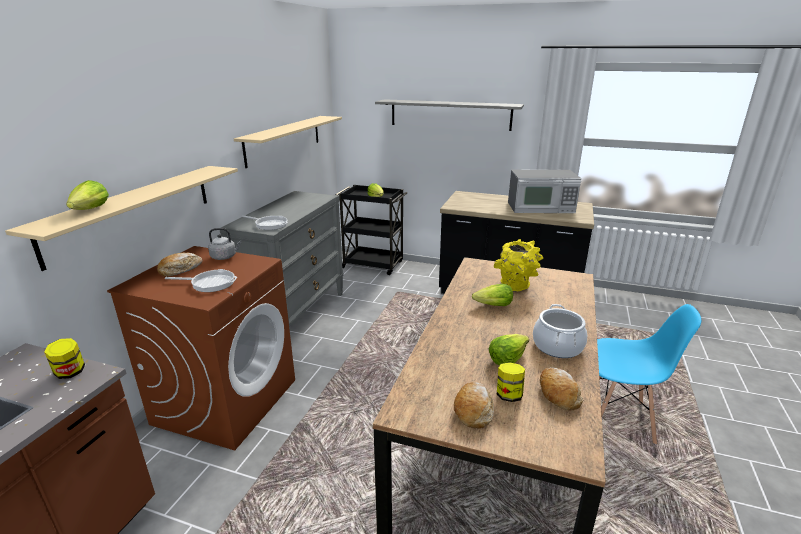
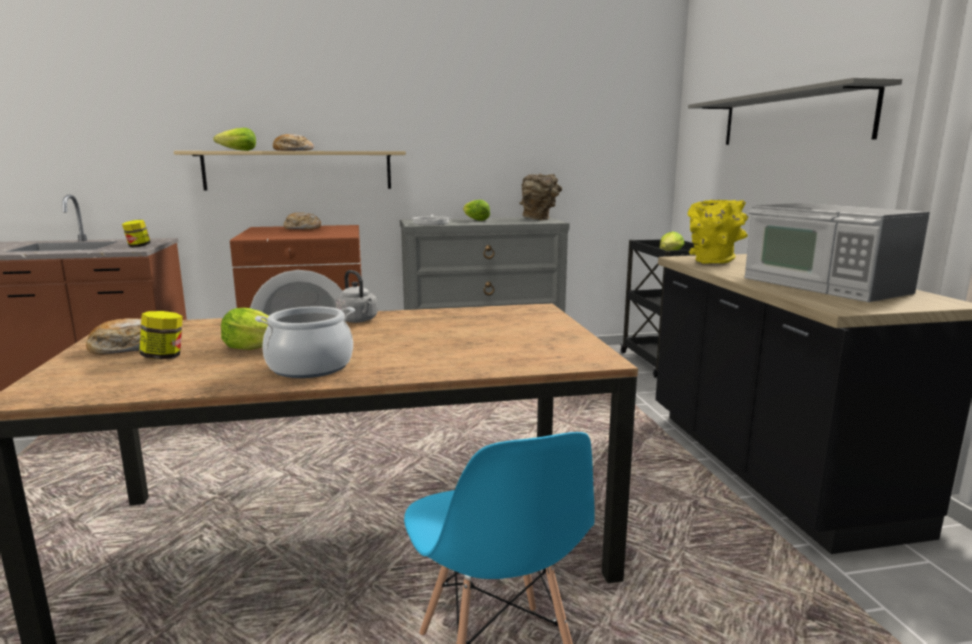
camera: 60 degrees right, 10 degrees down
(210, 283) = (282, 234): frying pan -> none
(225, 257) = (342, 230): grey kettle -> grey kettle (358, 320)
(284, 139) = (545, 149): beige shelf -> none
(305, 196) = (539, 219): none -> brown vase
(493, 305) = (406, 329): lettuce -> lettuce (475, 220)
(517, 287) = (488, 332): yellow vase -> yellow vase (712, 262)
(558, 394) = (173, 377): bread -> bread (293, 150)

